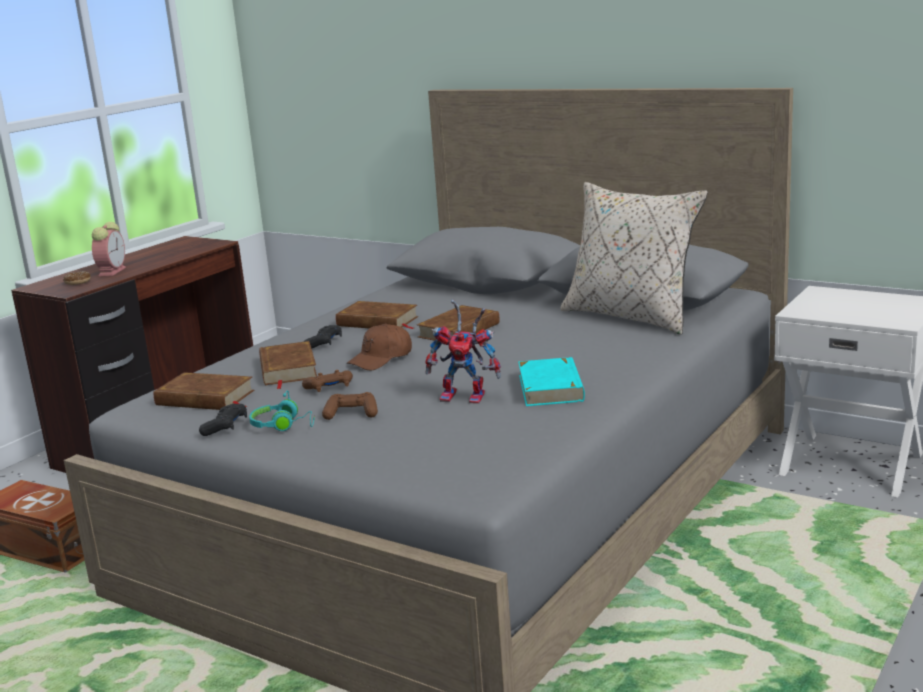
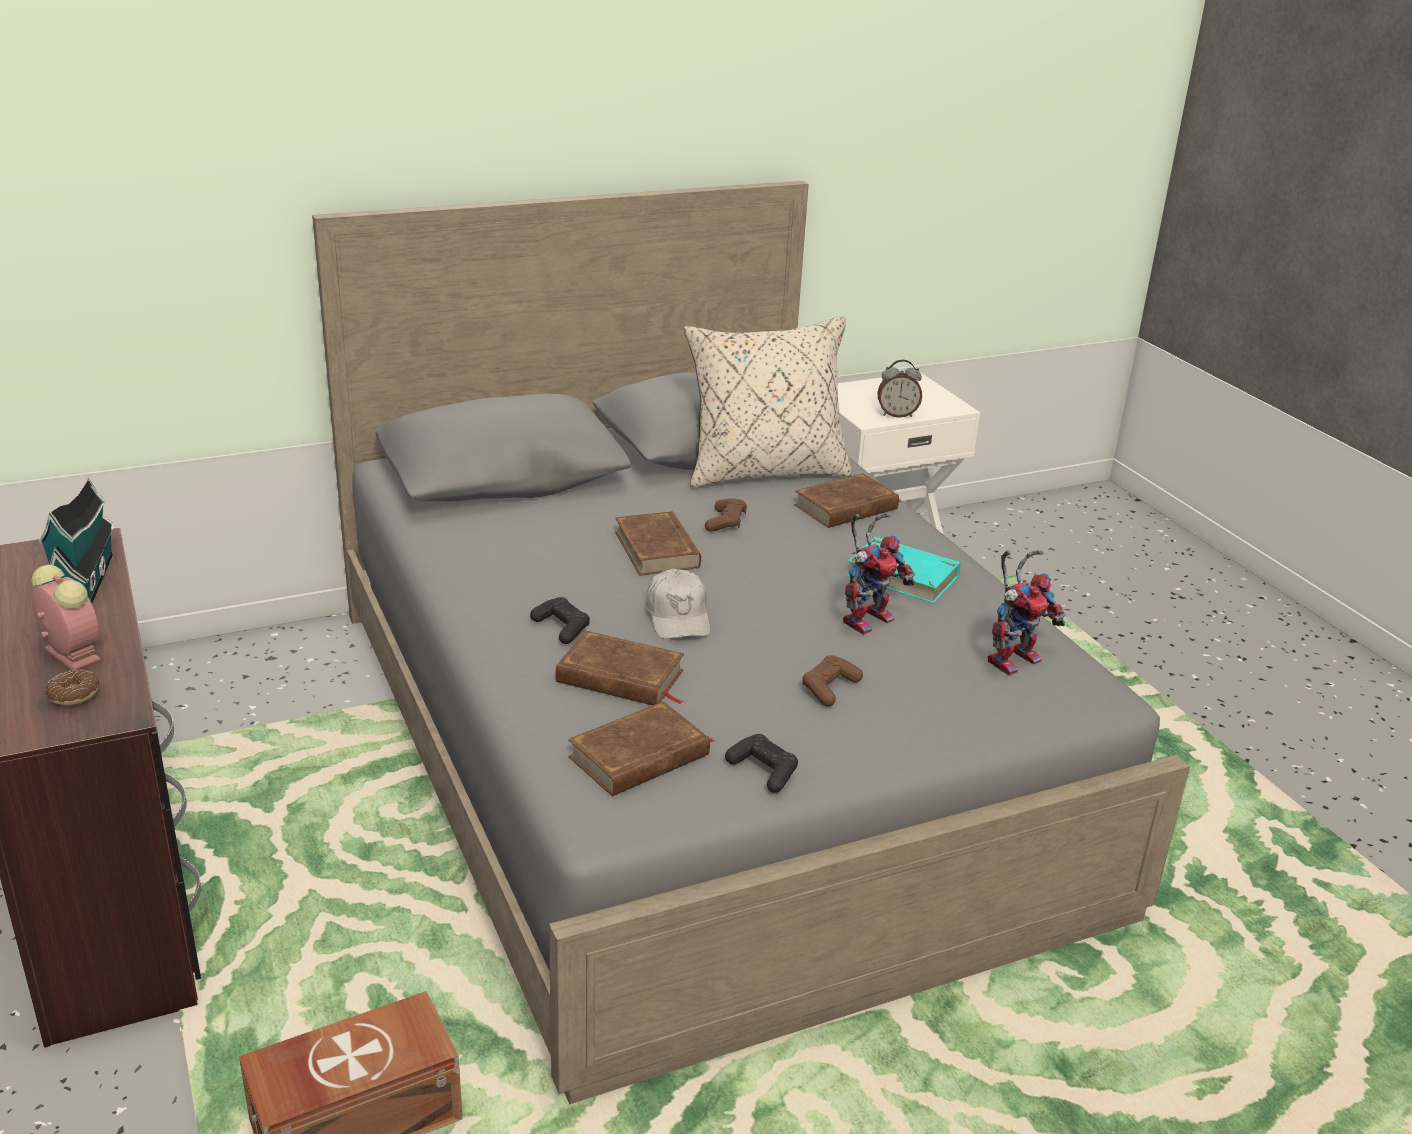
camera: 60 degrees left, 10 degrees up
(178, 253) = (85, 581): none -> toy house
(284, 425) = (810, 735): turquoise headphones -> none
(330, 388) = (729, 674): brown game controller -> brown game controller (726, 522)
(377, 322) = (539, 575): brown book -> brown book (846, 507)
(381, 359) = (678, 617): brown cap -> white cap
(486, 448) = (1014, 657): none -> toy robot
(832, 315) = (897, 414): none -> alarm clock

